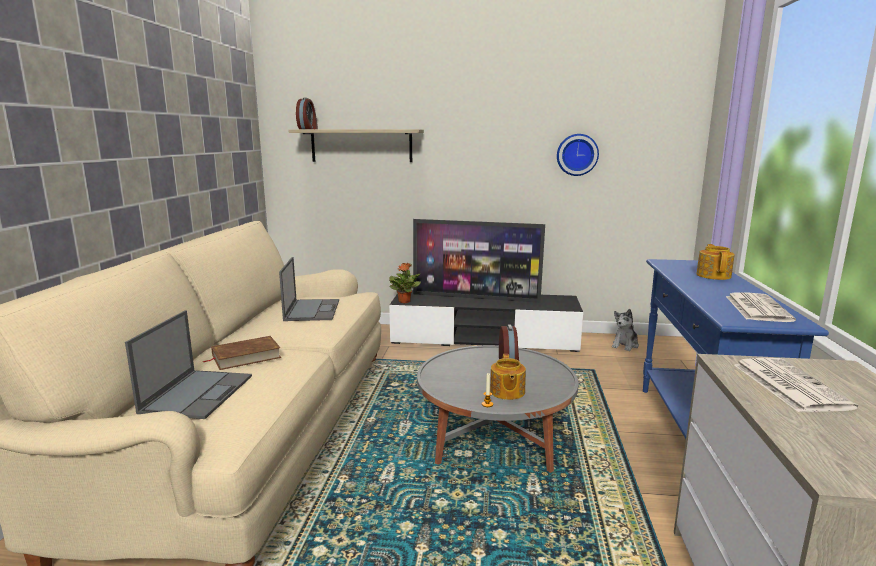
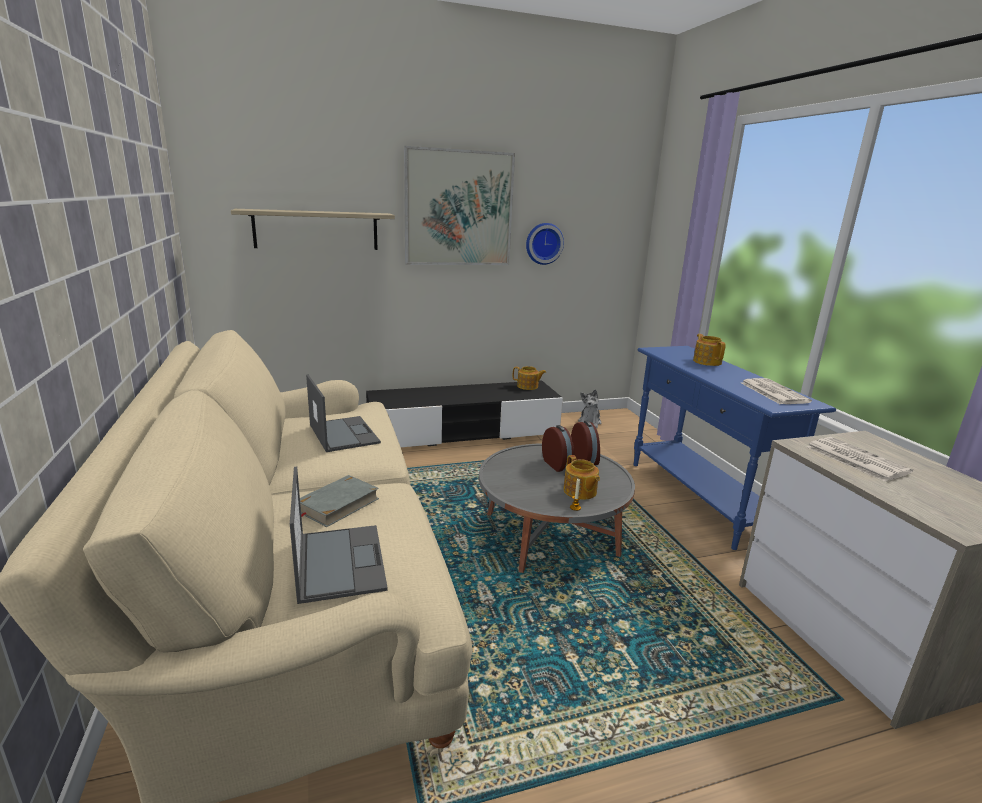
camera: 25 degrees left, 5 degrees up
(246, 356) = (337, 504): brown book -> grey book
(308, 129) = (251, 209): alarm clock -> alarm clock (585, 459)
(404, 301) = (385, 404): potted plant -> none
(476, 298) = (454, 392): television -> none
(488, 123) = (458, 208): none -> picture
(555, 299) = (528, 386): none -> teapot

